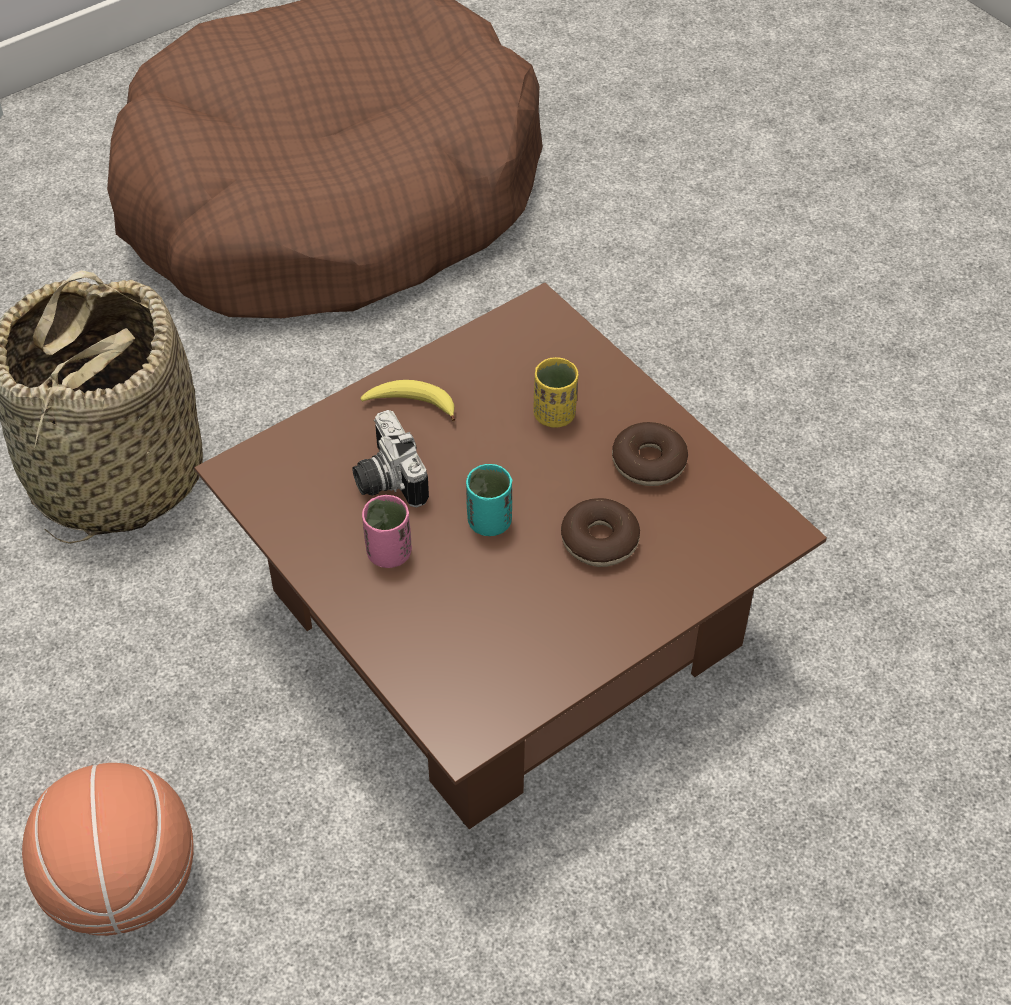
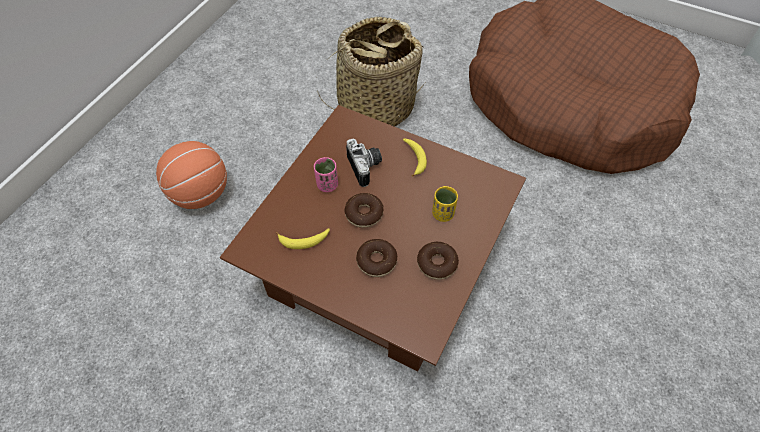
camera: 65 degrees right, 5 degrees up
(385, 480) = (366, 167): camera -> camera turned 120 degrees clockwise
(489, 522) = (364, 214): turquoise cup -> donut
(496, 631) = (304, 241): none -> banana

